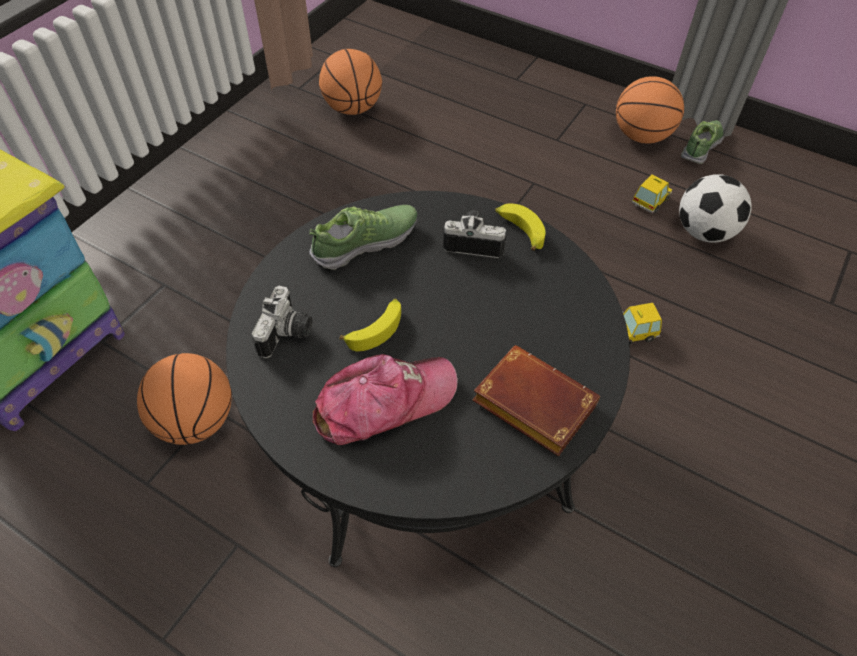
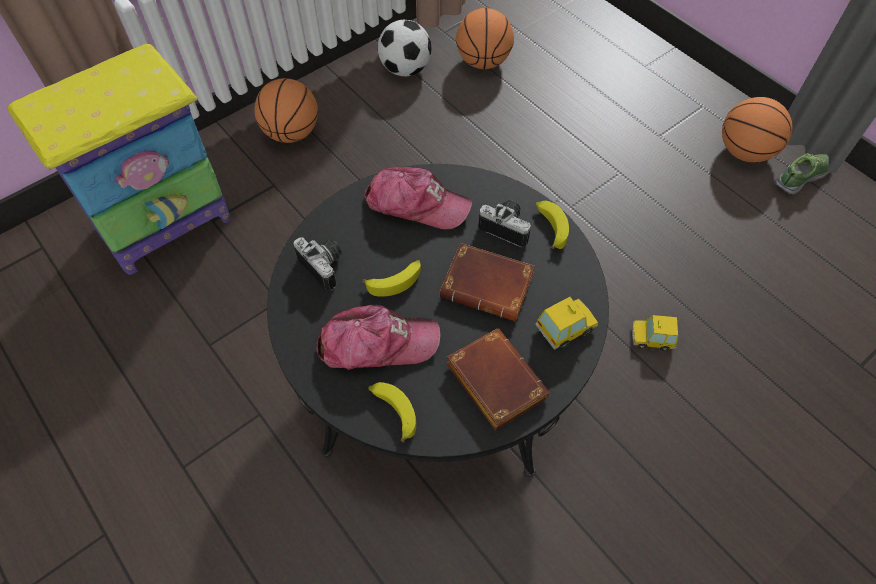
camera: 20 degrees right, 5 degrees up
(196, 421) = (261, 306): basketball -> basketball (292, 133)
(288, 334) = (325, 266): camera -> camera turned 75 degrees counterclockwise
(366, 243) = (416, 204): shoe -> cap
(433, 472) = (393, 411): none -> banana
(482, 305) = (489, 285): none -> brown book
(650, 201) = (724, 218): toy car -> toy car (565, 328)
(703, 232) = (764, 262): football -> football (405, 69)

